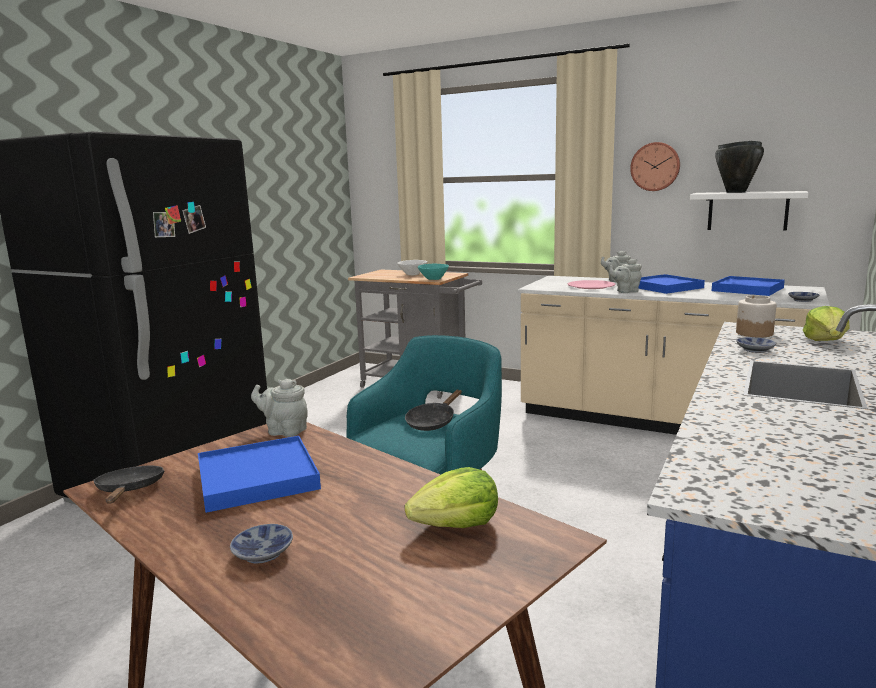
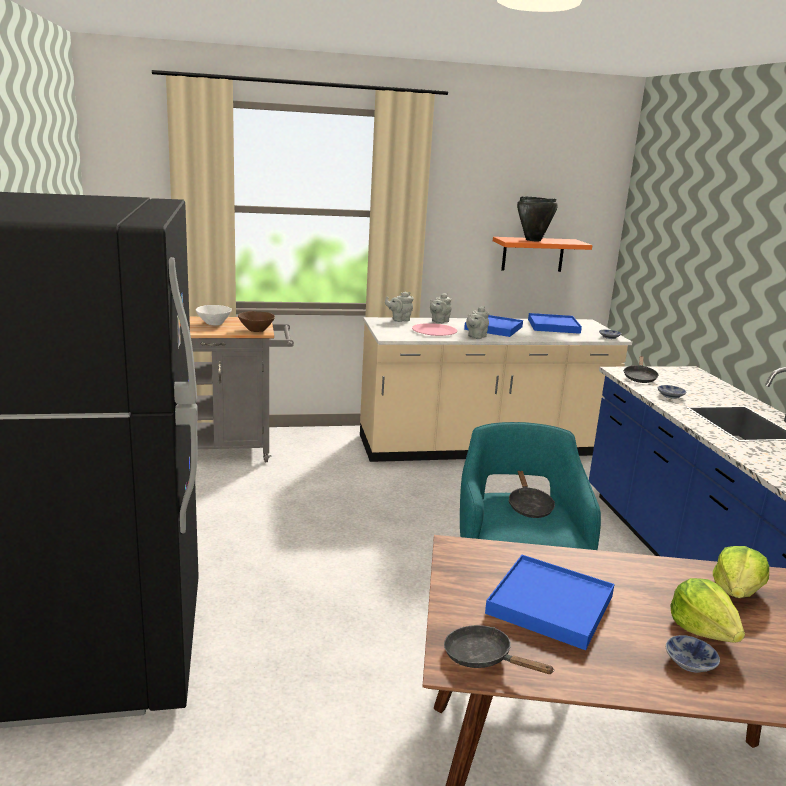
camera: 40 degrees left, 5 degrees up
(284, 431) = (467, 552): grey teapot -> grey teapot (399, 320)
(433, 279) = (256, 330): turquoise bowl -> brown bowl
(655, 166) = (459, 210): wall clock -> none
(747, 211) = (533, 254): white shelf -> orange shelf
(754, 333) = (639, 377): jar -> black frying pan
(826, 341) = (688, 380): lettuce -> lettuce (703, 629)

